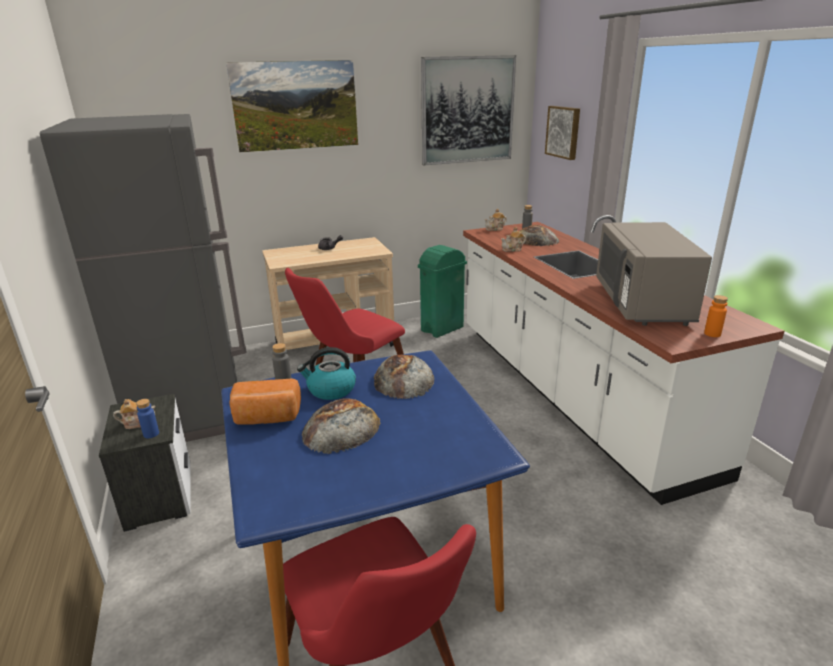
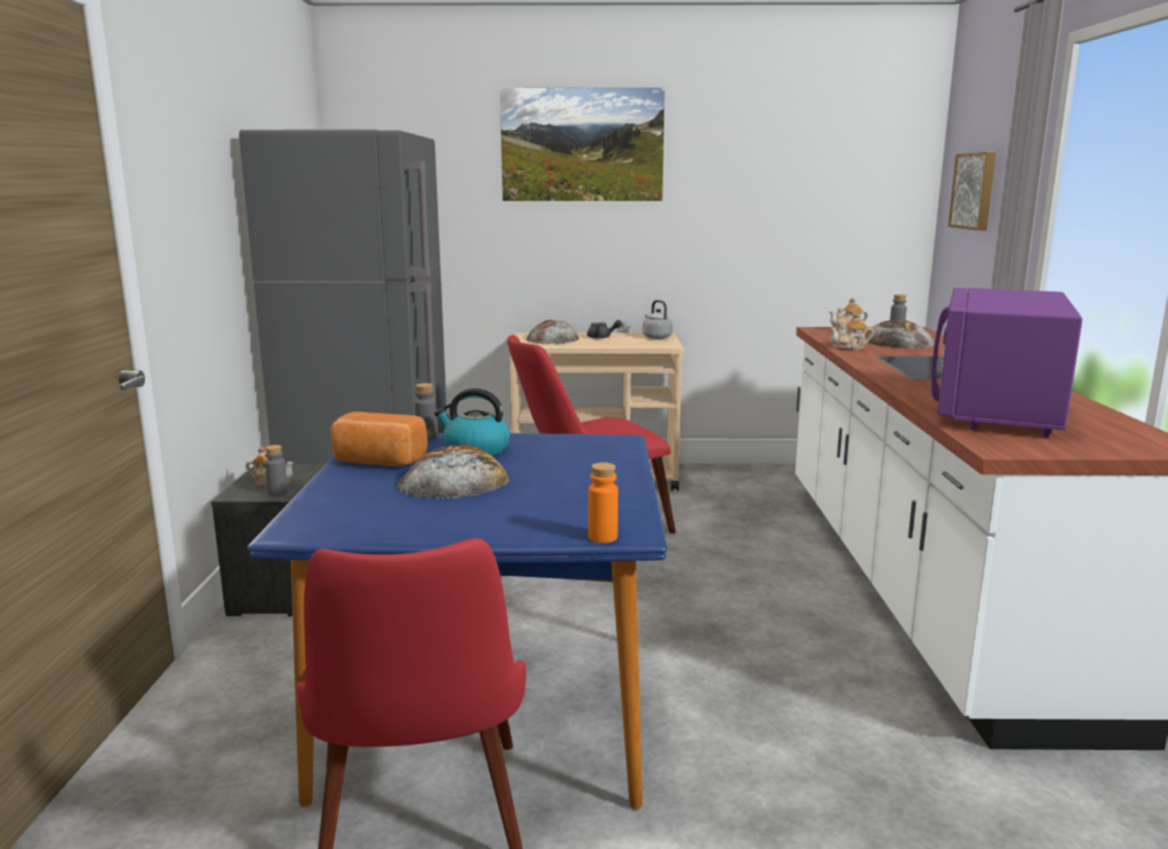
camera: 20 degrees right, 10 degrees down
(151, 434) = (278, 493): blue bottle -> grey bottle
(366, 243) = (656, 337): none -> grey kettle
(403, 379) = (576, 453): bread -> bread (552, 339)
(441, 329) = (760, 482): green trash can -> none
(467, 110) = (831, 161): picture -> none
(641, 303) = (996, 410): grey microwave -> purple microwave
(712, 334) = (1083, 448): orange bottle -> orange bottle (602, 537)

